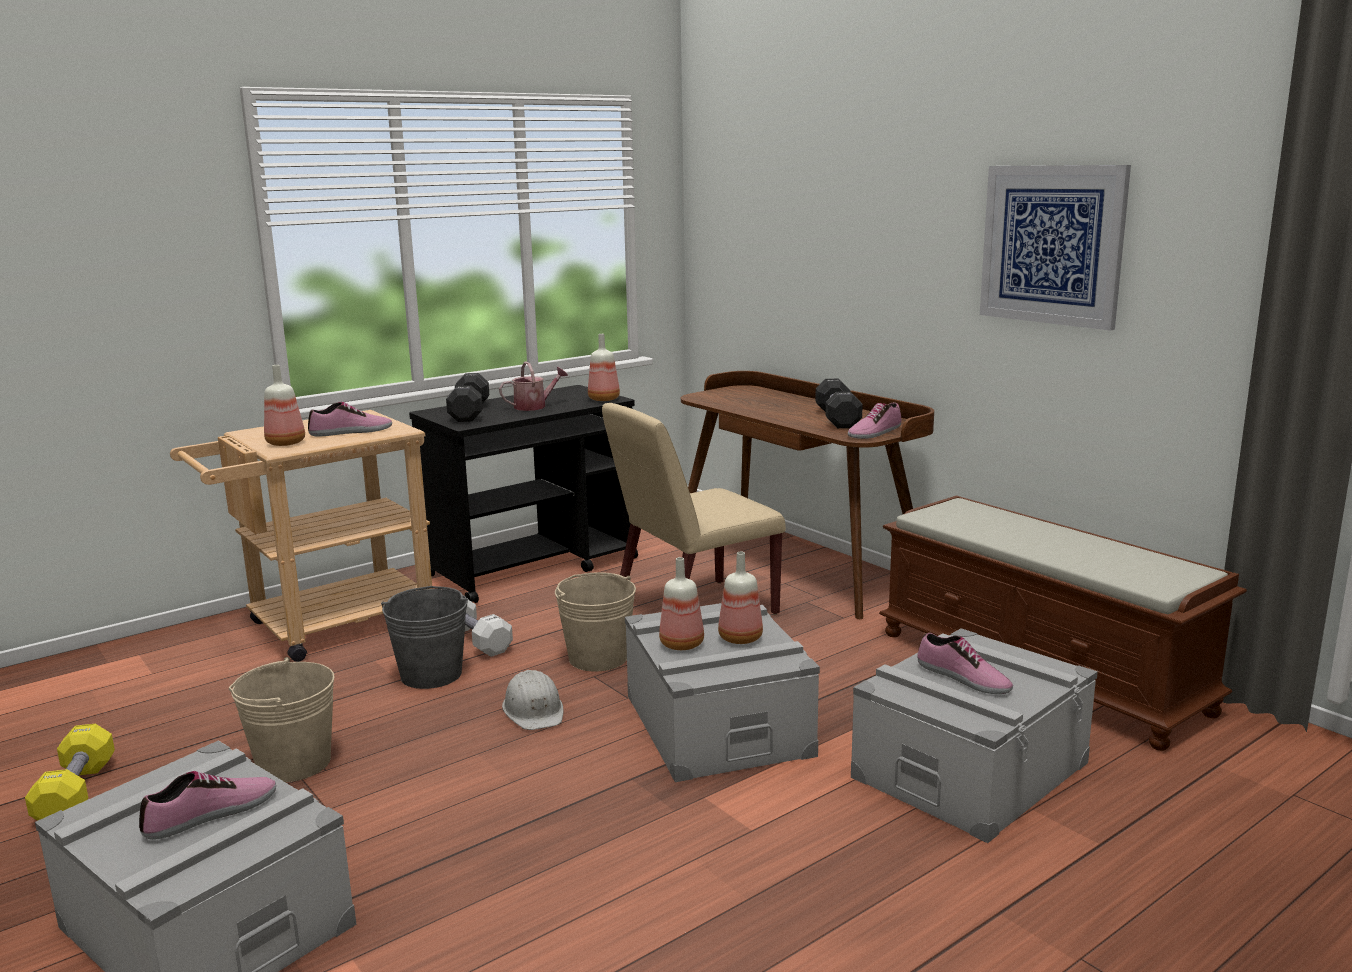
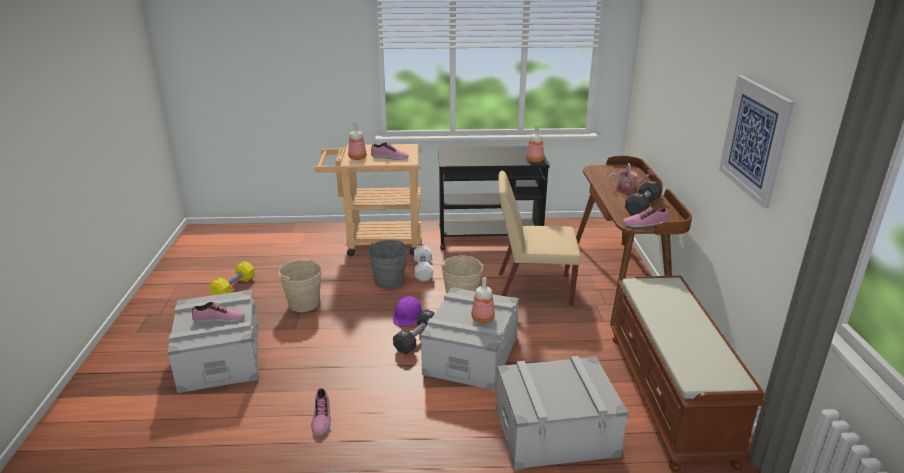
camera: 35 degrees right, 10 degrees up
(469, 412) = (461, 154): black dumbbell -> black dumbbell (416, 340)
(534, 406) = (495, 157): watering can -> watering can (629, 189)
(534, 710) = (407, 315): white hard hat -> purple hard hat
(682, 644) = (455, 311): bottle -> none
(963, 678) = (553, 384): shoe -> shoe (321, 417)

